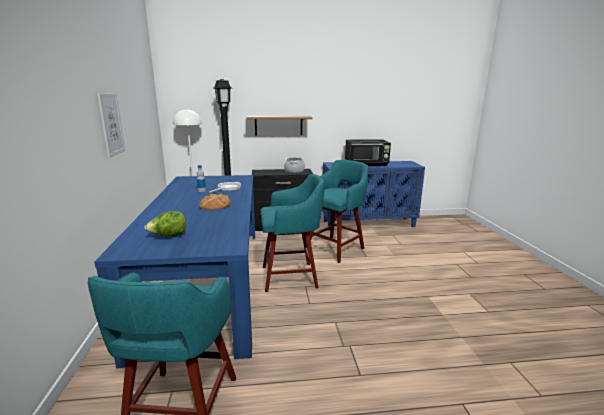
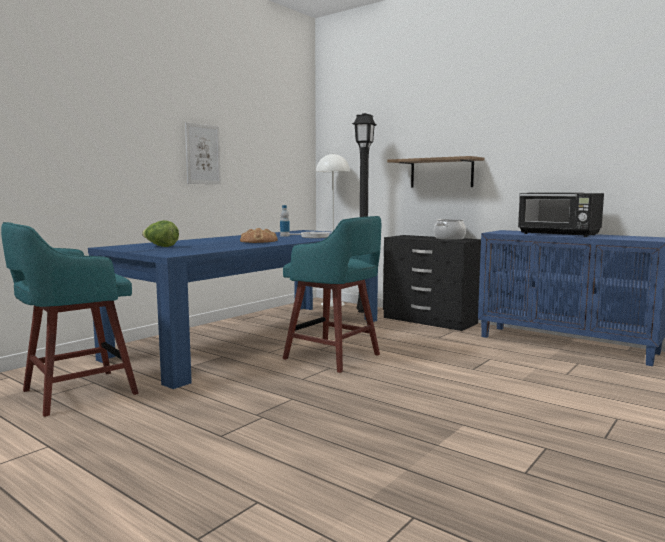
camera: 45 degrees right, 10 degrees down
(336, 248) = (448, 352): turquoise stool -> none

